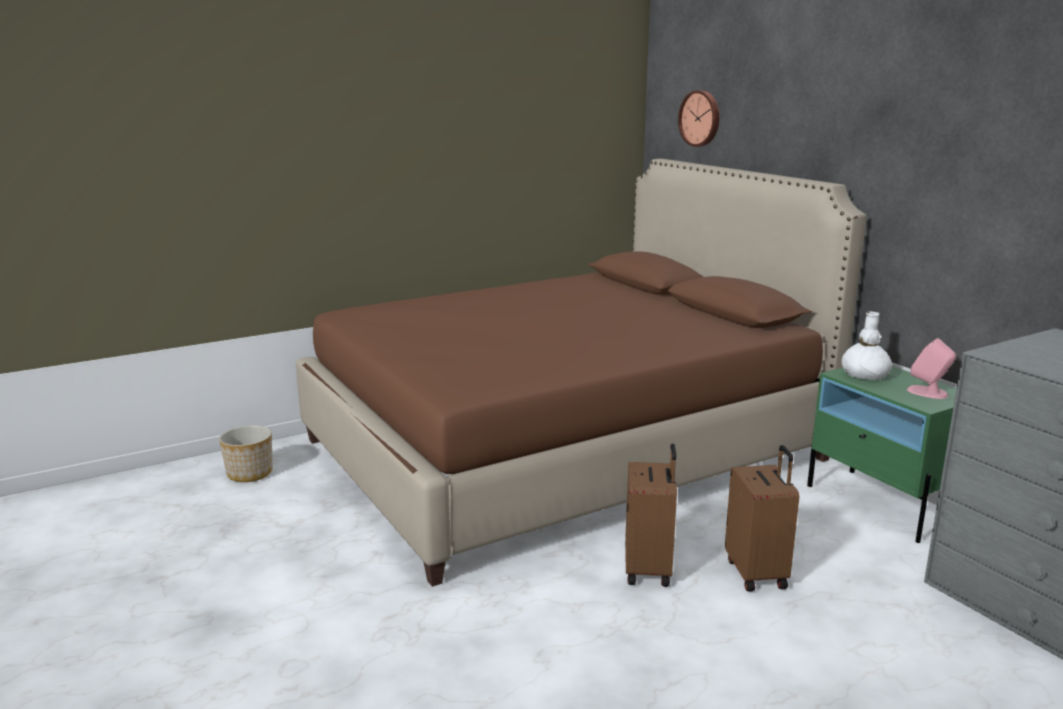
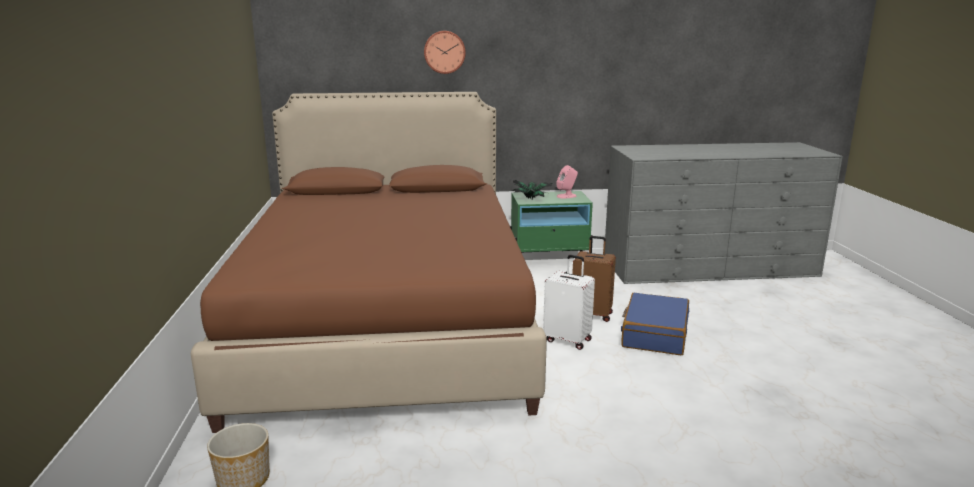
camera: 65 degrees left, 0 degrees up
(649, 569) = (568, 340): brown suitcase -> white suitcase
(700, 118) = (330, 58): wall clock -> wall clock (444, 52)
(752, 645) = (654, 335): none -> blue suitcase
(864, 375) = (531, 199): white vase -> potted plant

